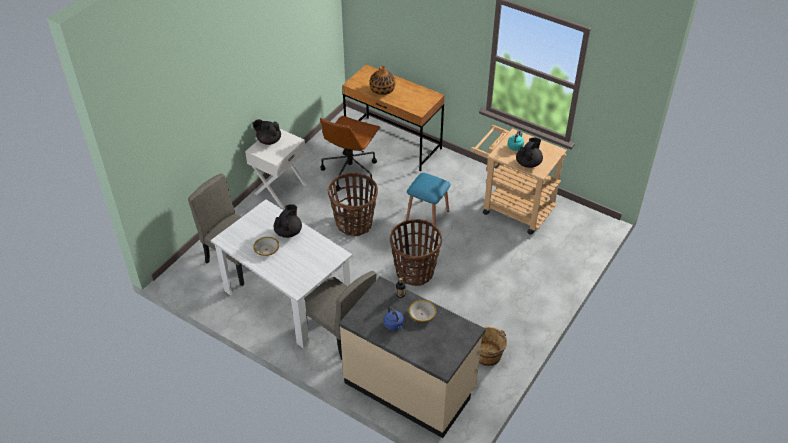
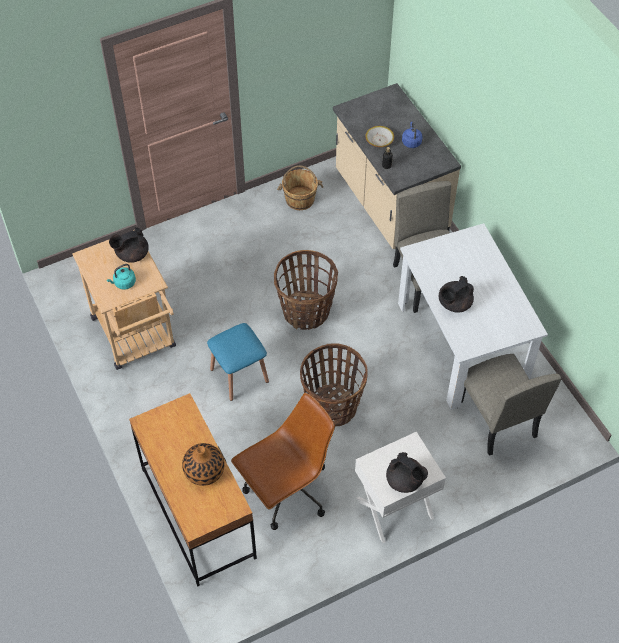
camera: 150 degrees left, 10 degrees up
(266, 249) = (489, 293): bowl -> none

